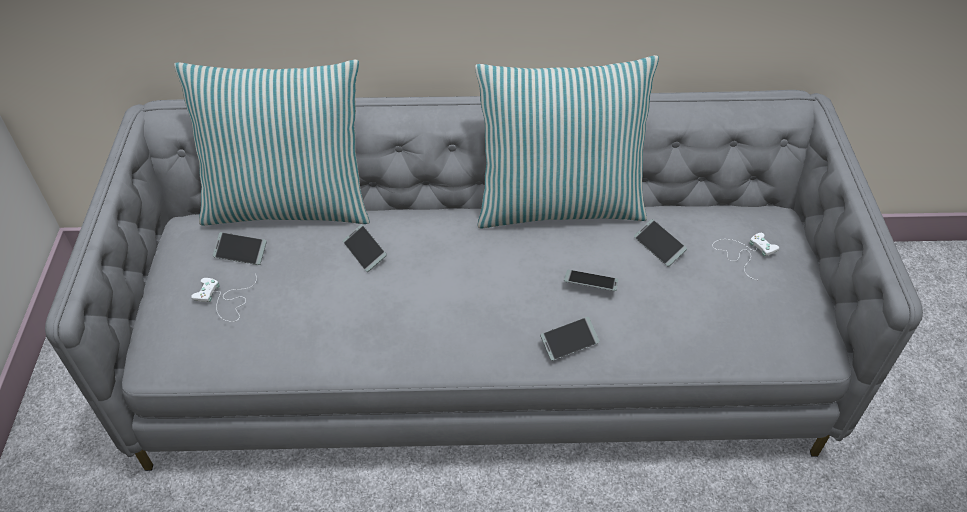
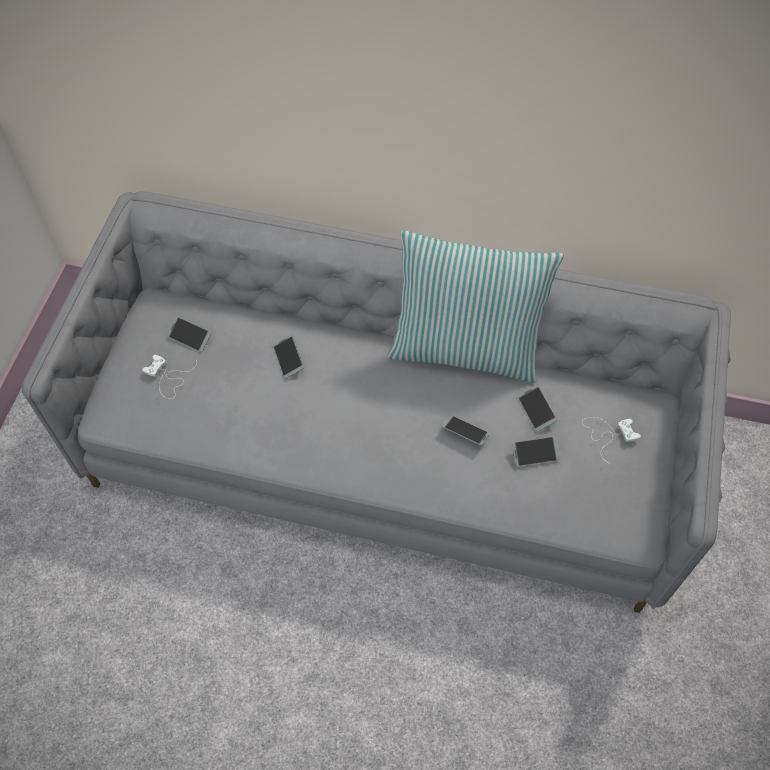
camera: 15 degrees right, 10 degrees up
(289, 204) = (240, 299): pillow -> none
(569, 342) = (430, 480): phone -> phone (535, 453)

